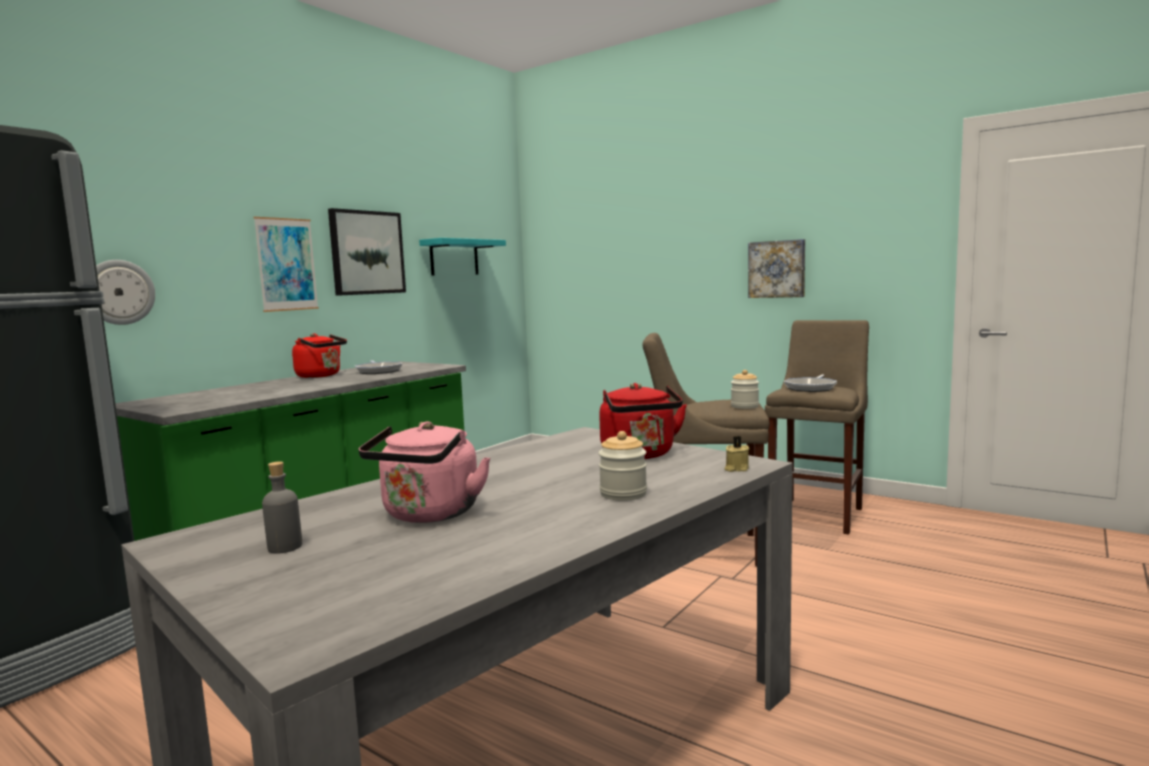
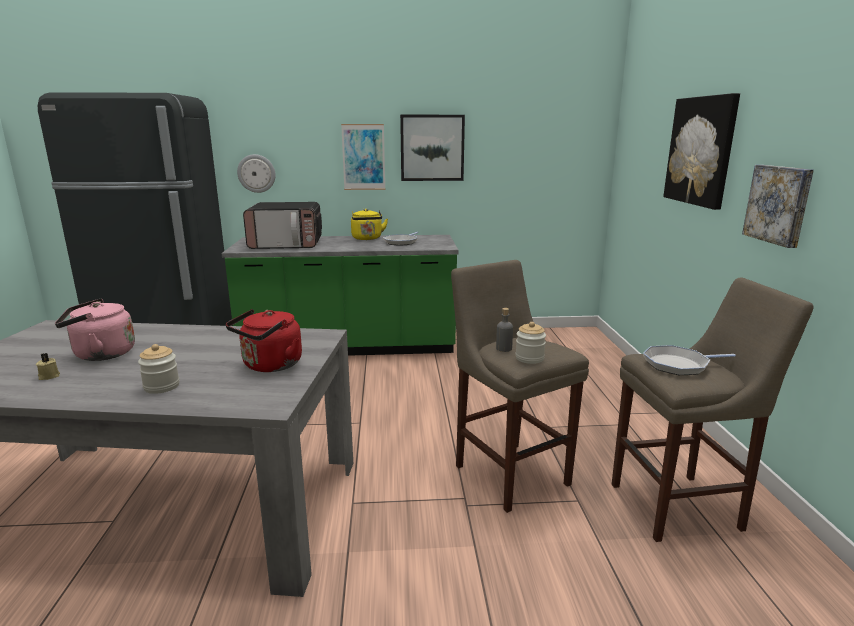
camera: 50 degrees right, 10 degrees up
(234, 395) = (287, 245): none -> microwave
(285, 547) = (41, 345): grey bottle -> grey bottle (504, 348)
(321, 376) = (367, 238): red kettle -> yellow kettle
(454, 257) = (523, 151): turquoise shelf -> none
(669, 241) = (701, 151): none -> picture
(736, 469) = (249, 404): beige candle -> beige candle (49, 376)

